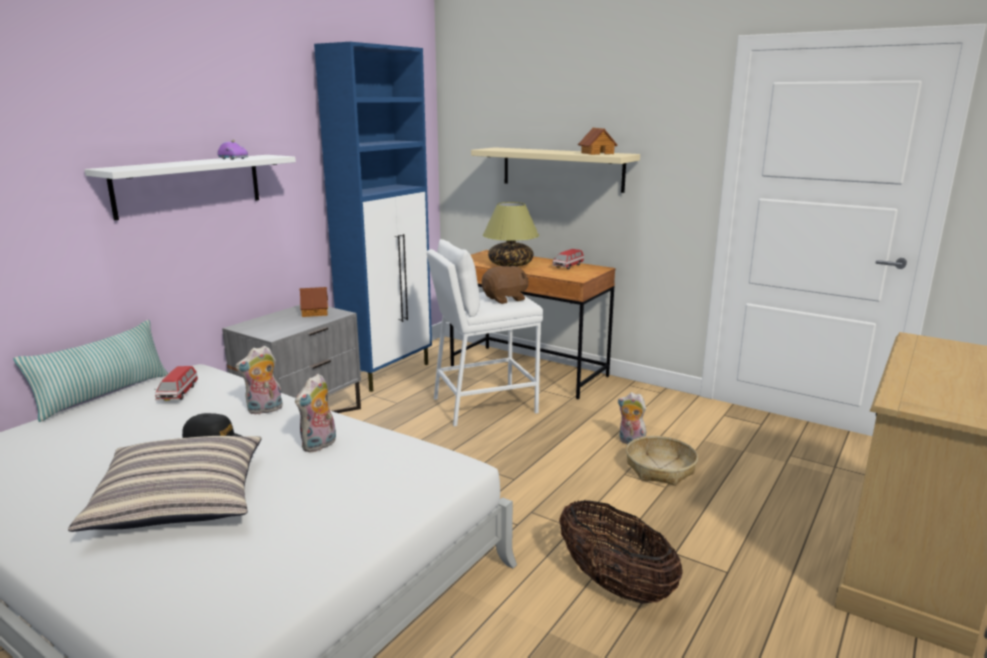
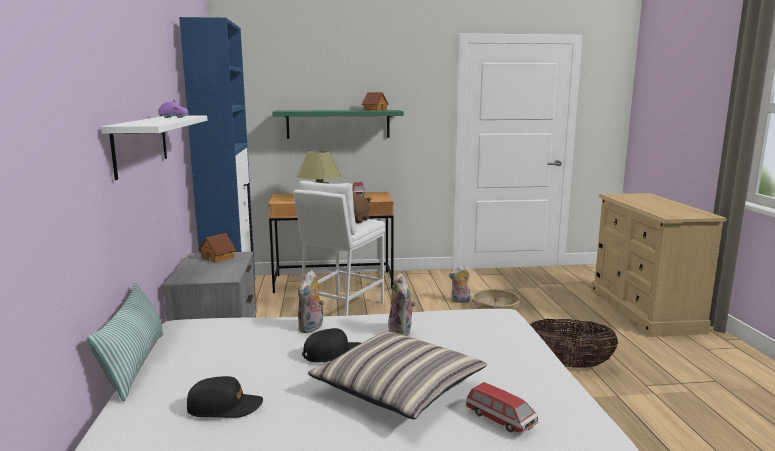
camera: 40 degrees left, 5 degrees down
(64, 455) = (225, 407): none -> black cap
(178, 393) = (217, 339): toy car -> toy car (500, 419)
(562, 169) = (338, 124): beige shelf -> green shelf

